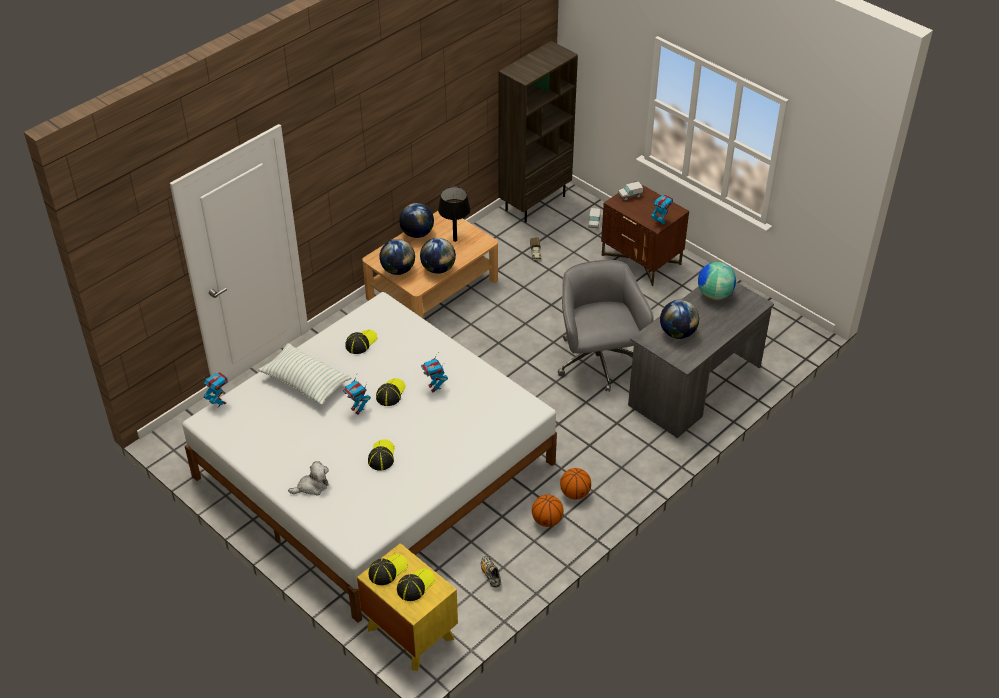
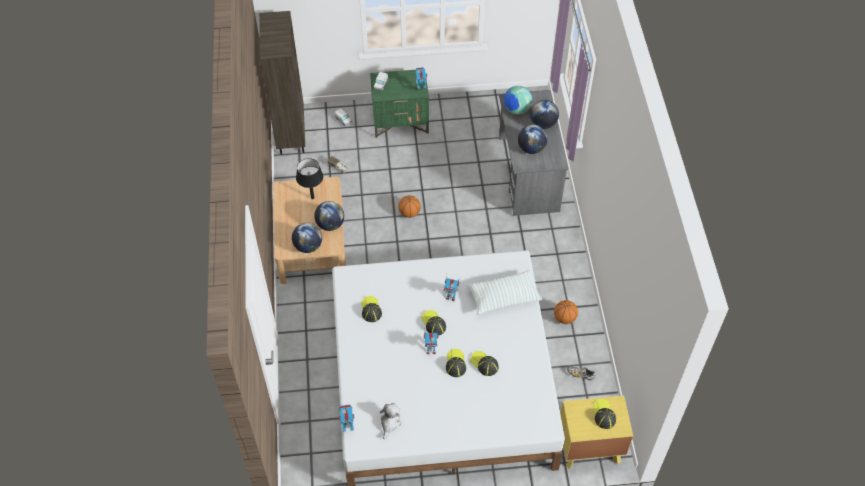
camera: 50 degrees left, 10 degrees up
(305, 382) = (377, 364): pillow -> pillow (503, 297)
(312, 486) = (476, 418): plush toy -> plush toy (390, 423)
(387, 570) = (579, 422): cap -> cap (455, 363)
(417, 233) = (283, 213): globe -> globe (543, 124)
(575, 494) = (556, 290): basketball -> basketball (409, 213)
(598, 362) = (464, 205): grey office chair -> none
(641, 260) = (401, 122): brown nightstand -> green nightstand

